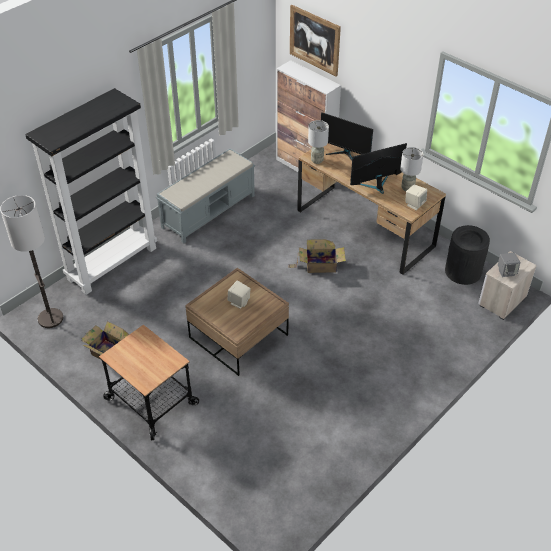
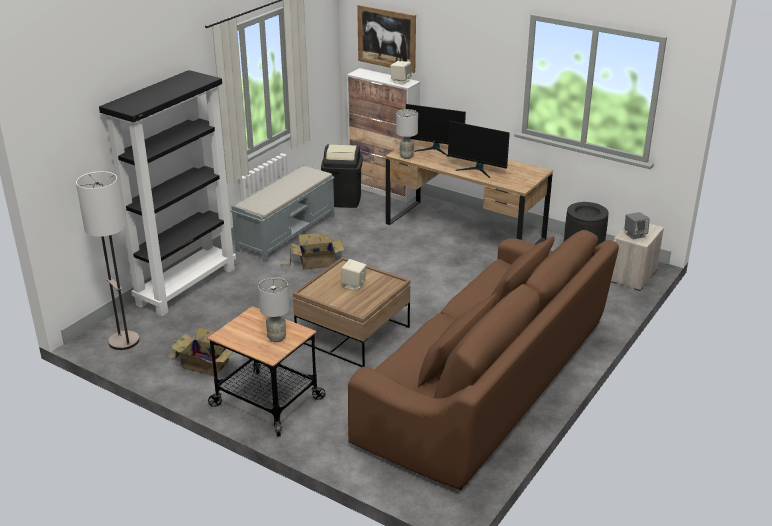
camera: 10 degrees left, 15 degrees down
(266, 177) = (343, 200): none -> black trash can
(319, 265) = (425, 266): cardboard box -> cardboard box (315, 262)
(339, 409) = (488, 384): none -> brown sofa
(376, 185) = (477, 170): monitor -> monitor turned 120 degrees counterclockwise
(408, 188) = (511, 169): grey table lamp -> grey table lamp (277, 337)
(414, 204) = (523, 180): beige speaker -> beige speaker (400, 81)

